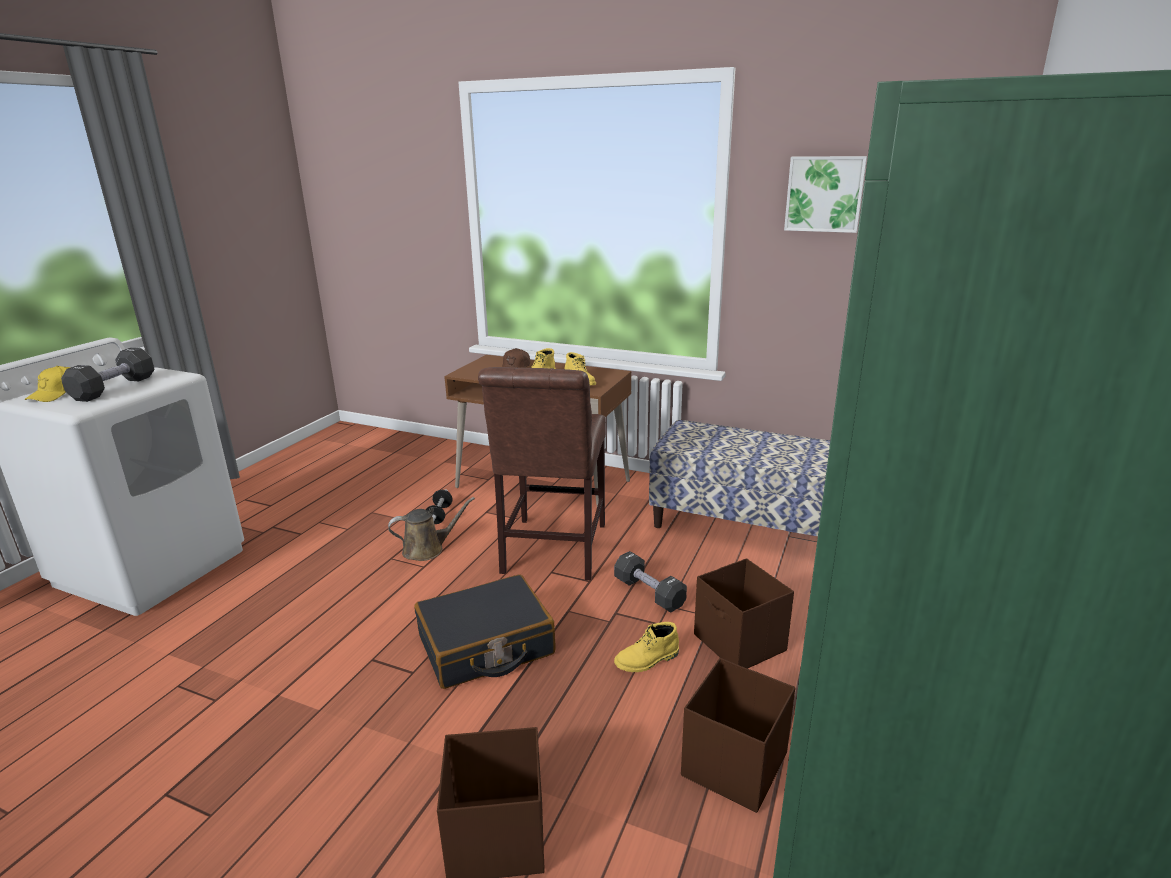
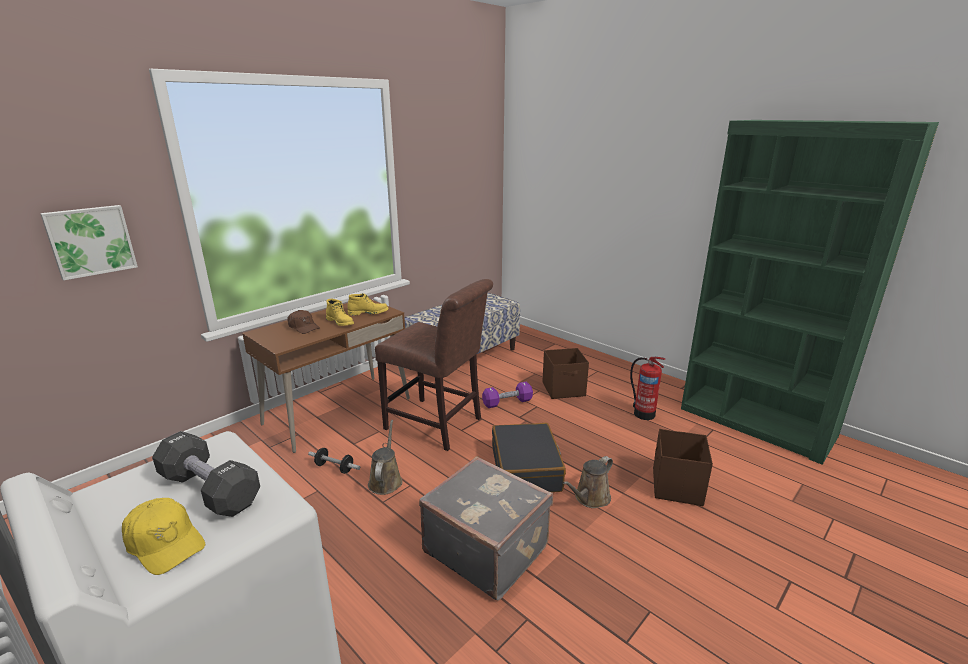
camera: 70 degrees left, 0 degrees up
(324, 646) = (487, 548): none -> grey suitcase
(435, 722) = (590, 498): none -> brown watering can
(647, 660) = (565, 417): yellow boot -> none
(649, 593) = (507, 402): black dumbbell -> purple dumbbell
(733, 766) = (643, 413): brown storage box -> fire extinguisher
(824, 194) = (439, 157): picture -> picture (90, 241)

